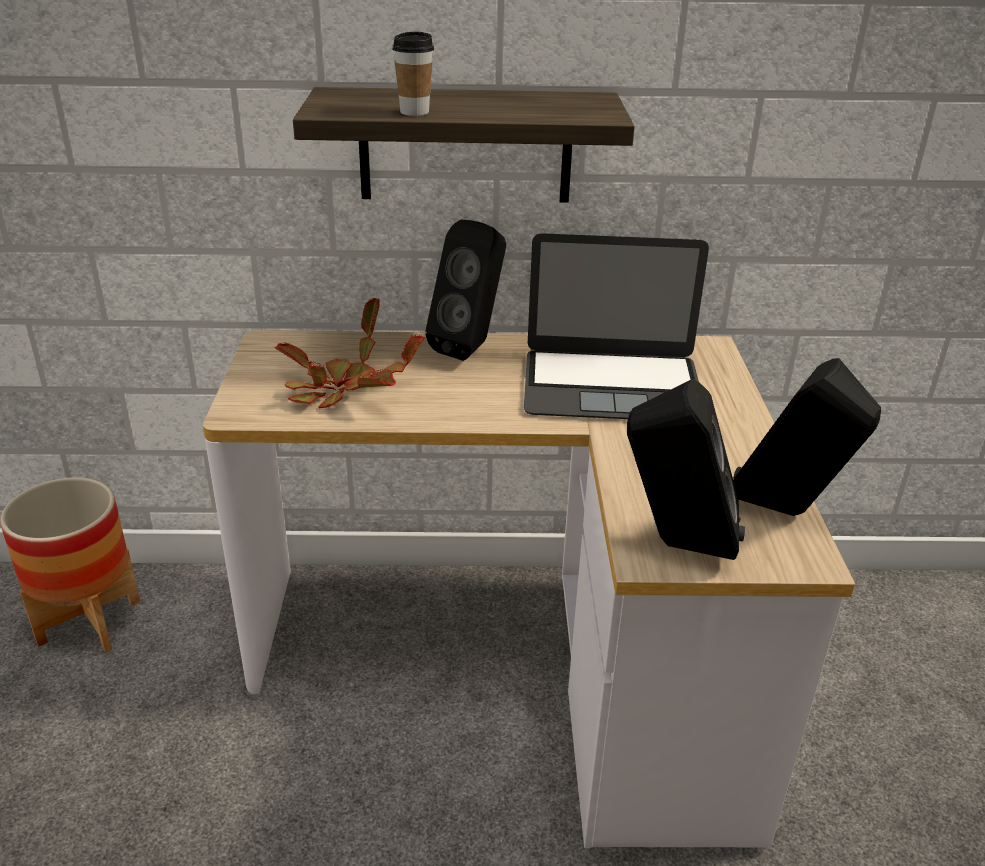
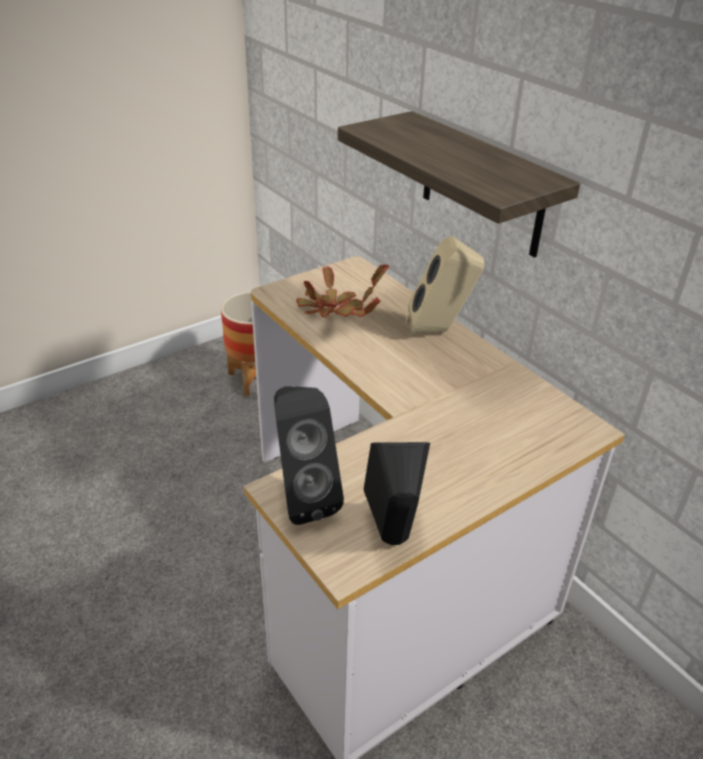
camera: 55 degrees right, 5 degrees up
(414, 112) = (404, 146): cup -> none
(471, 347) = (440, 331): black speaker -> beige speaker
(612, 385) = (466, 403): laptop -> none

